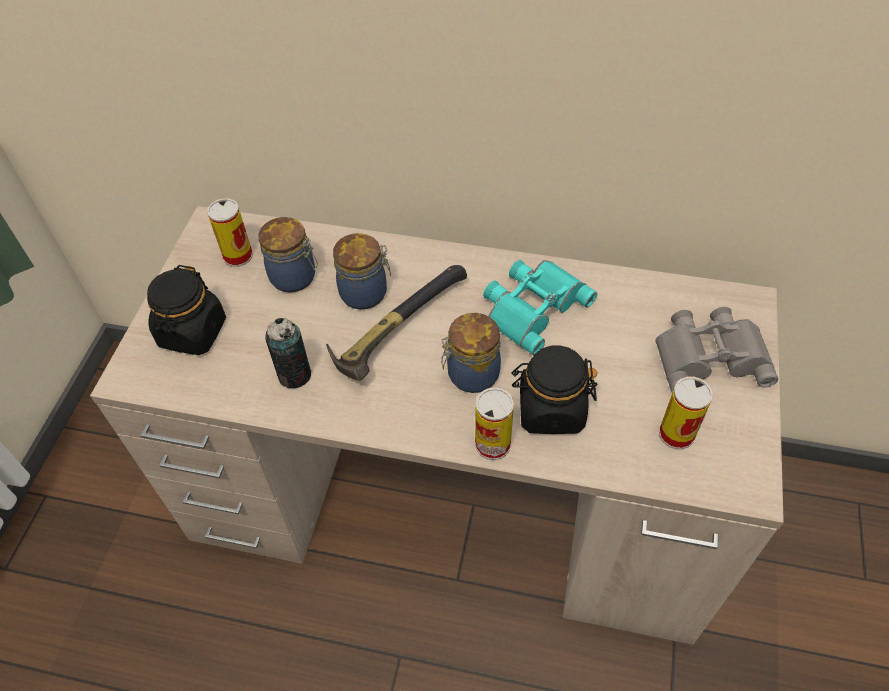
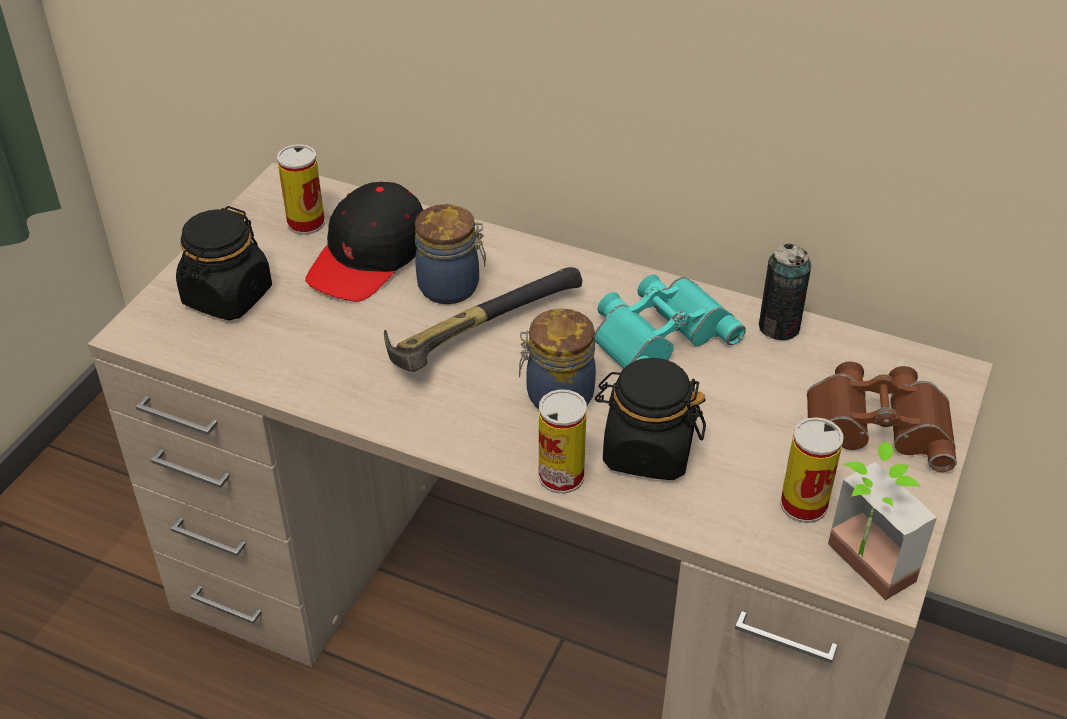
camera: 10 degrees right, 10 degrees down
(294, 375) = (337, 361): can -> can (779, 327)
(295, 278) = (369, 257): jar -> black cap
(710, 355) = (877, 424): grey binoculars -> brown binoculars
(730, 482) = (858, 570): none -> potted plant

